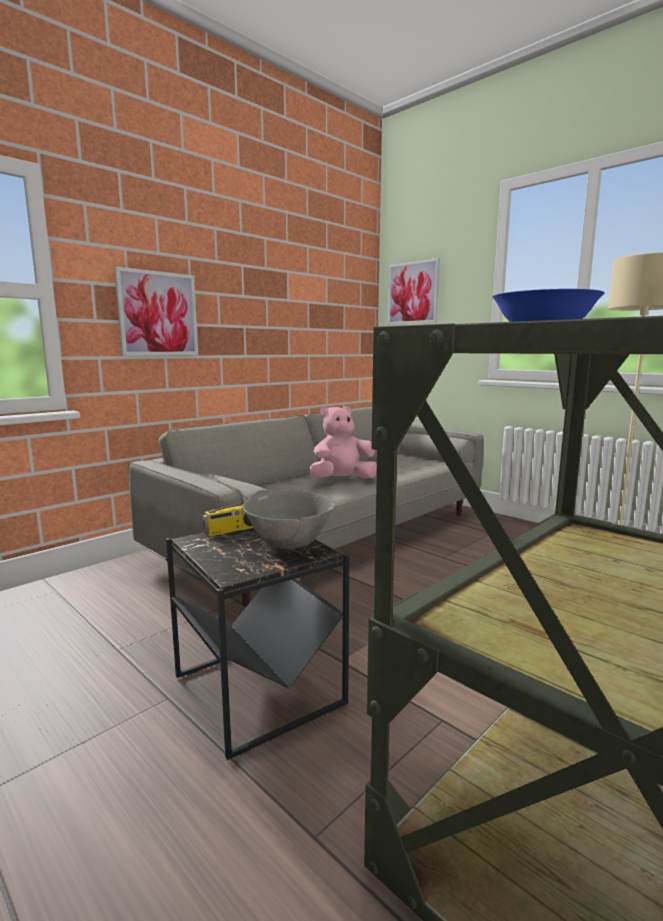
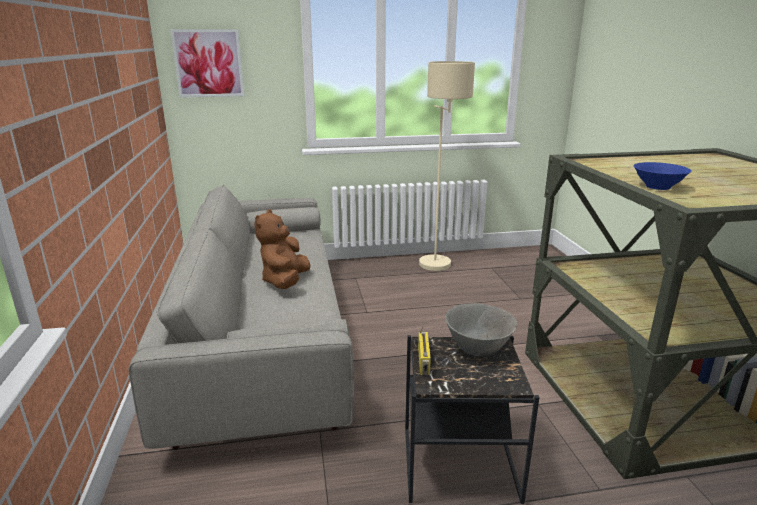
camera: 55 degrees left, 10 degrees up
(158, 314) = (65, 150): picture -> none
(342, 480) = (285, 281): pink plush toy -> brown plush toy

